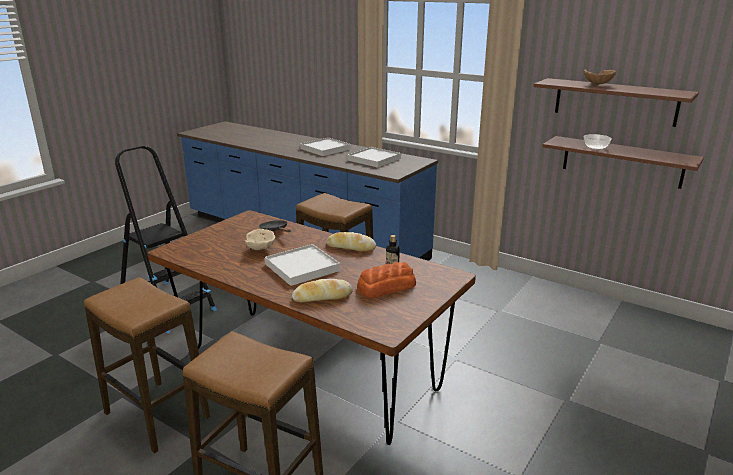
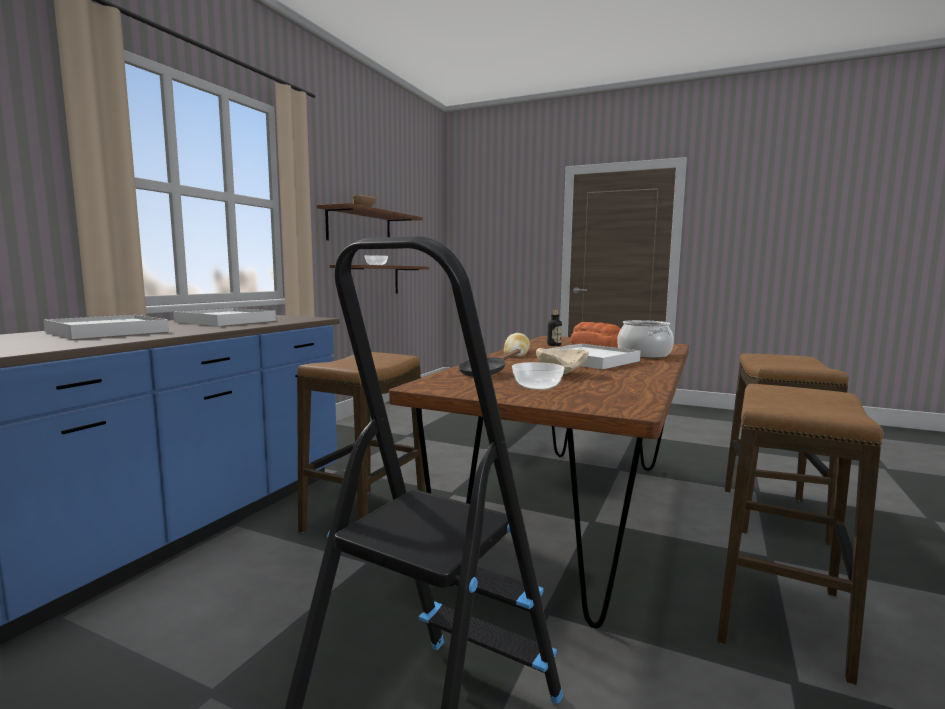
camera: 100 degrees left, 15 degrees down
(230, 239) = (538, 386): none -> bowl
(322, 297) = (644, 354): bread -> cooking pot

